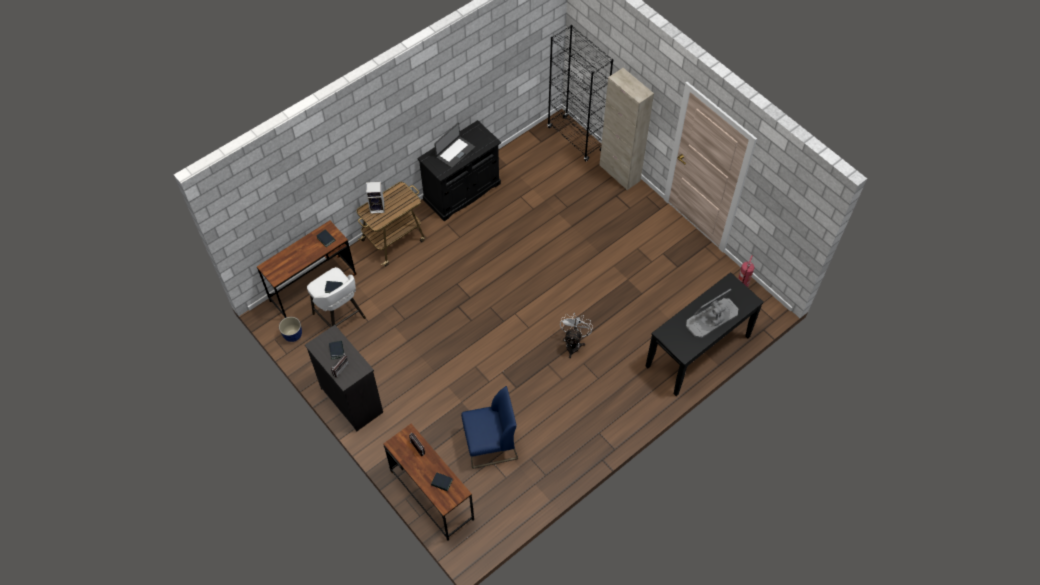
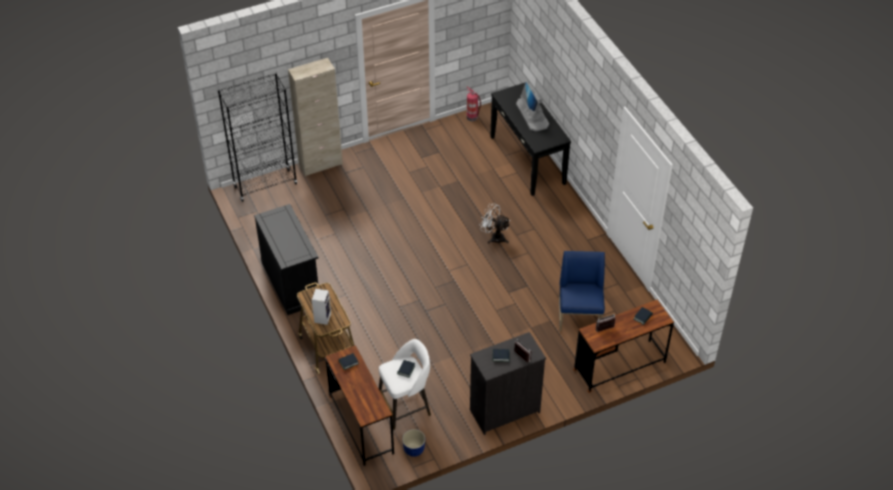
camera: 75 degrees left, 10 degrees down
(455, 152) = (287, 239): laptop -> none

